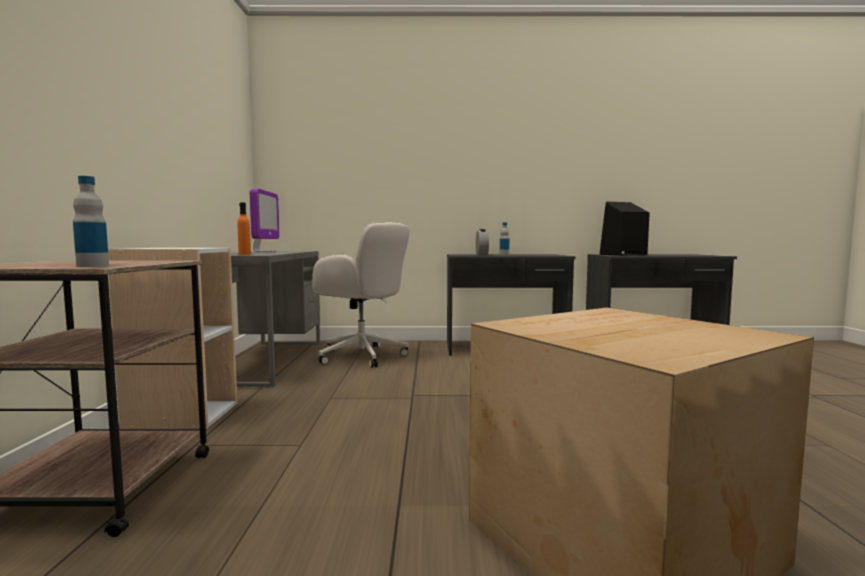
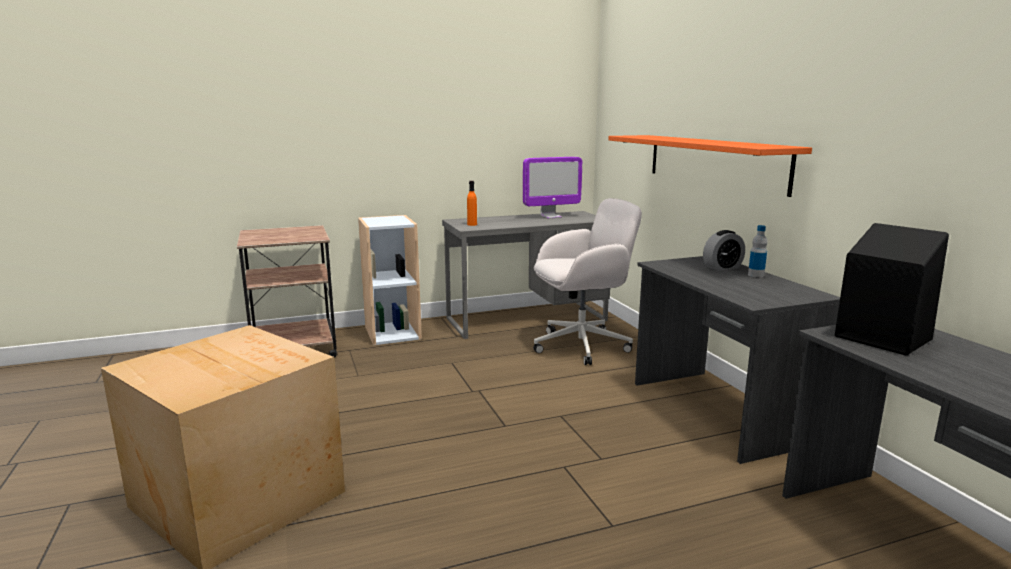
camera: 70 degrees right, 10 degrees up
(92, 266) = (253, 241): bottle -> none
(361, 356) = (581, 346): white office chair -> white office chair turned 120 degrees counterclockwise
(431, 191) = (713, 161): none -> orange shelf

